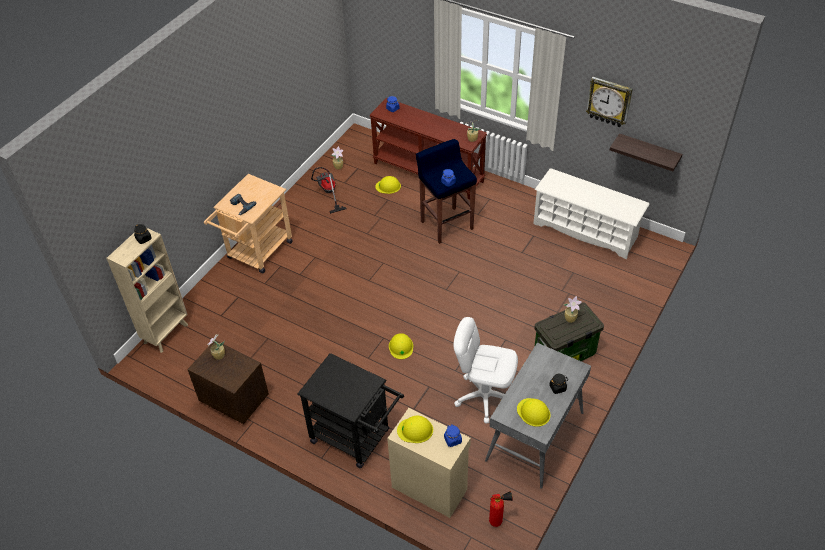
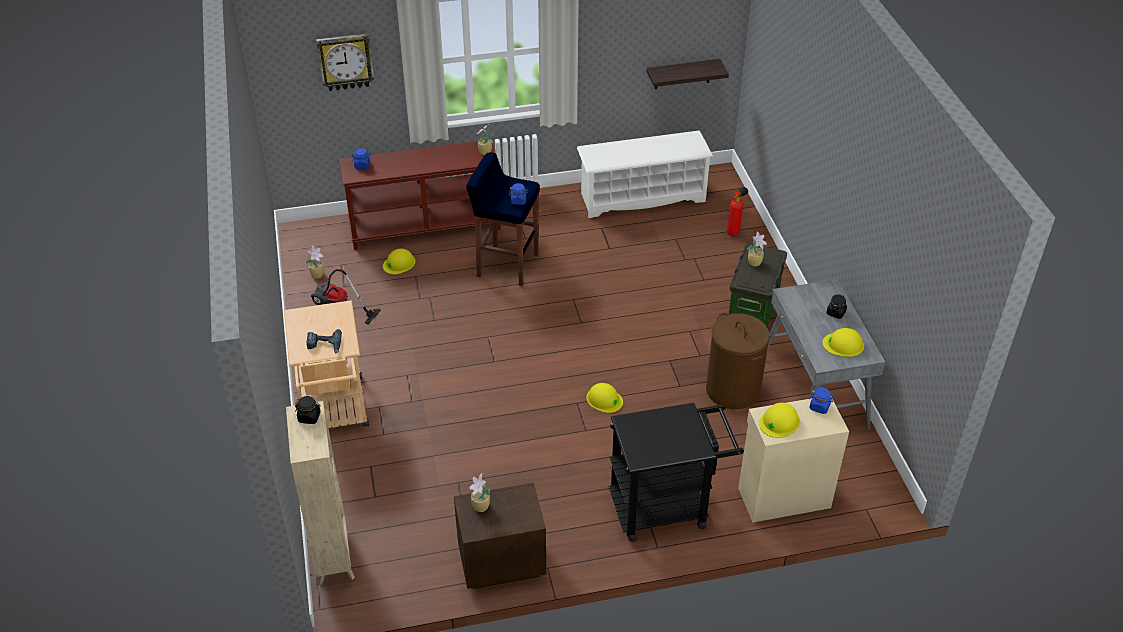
camera: 45 degrees left, 5 degrees down
(484, 396) = (732, 390): white office chair -> brown laundry basket
(498, 521) = (870, 479): fire extinguisher -> fire extinguisher (734, 232)
(609, 101) = (630, 35): wall clock -> wall clock (345, 61)

